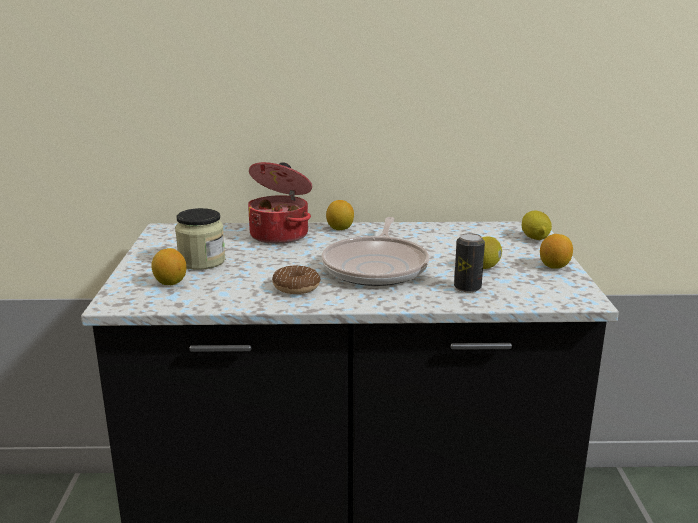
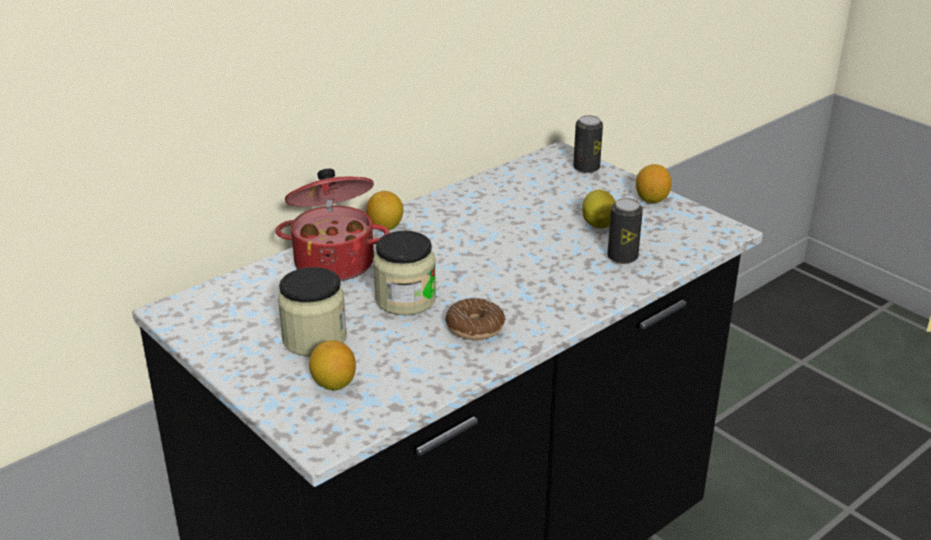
camera: 40 degrees left, 10 degrees up
(284, 262) = (405, 299): none -> jar
(377, 267) = (507, 266): frying pan -> none
(534, 238) = (586, 168): lemon -> can

